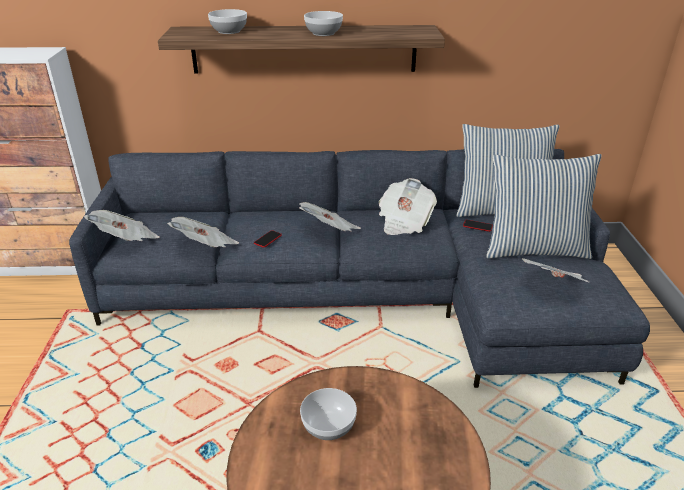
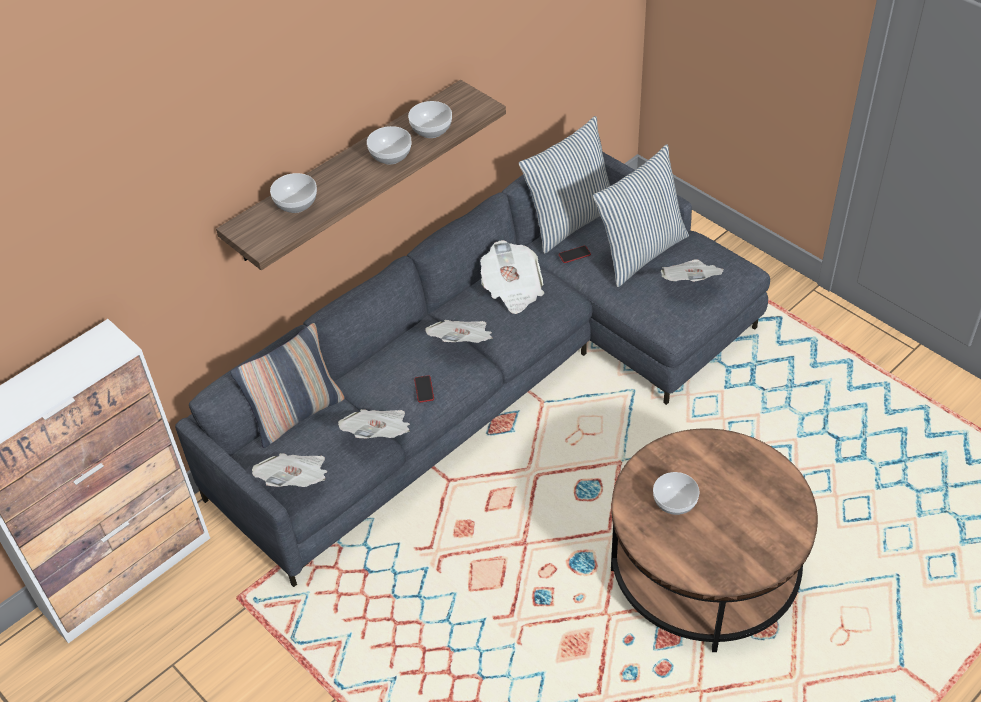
camera: 40 degrees left, 15 degrees up
(184, 213) = (296, 415): none -> pillow
(371, 33) = (431, 131): none -> bowl

